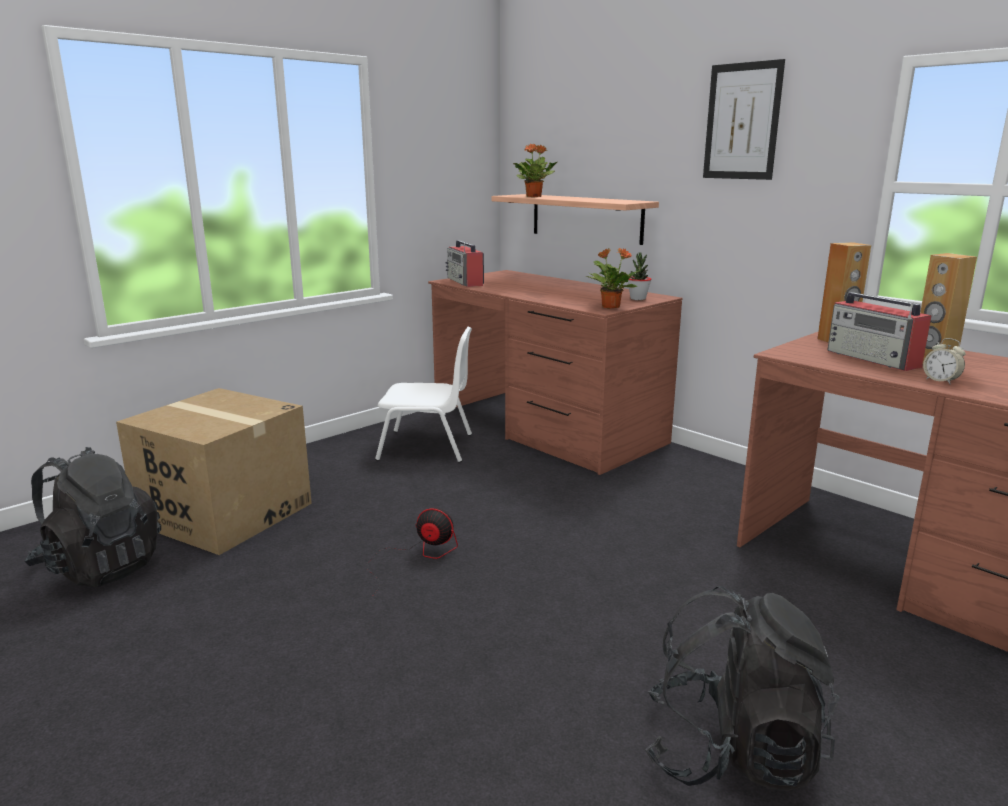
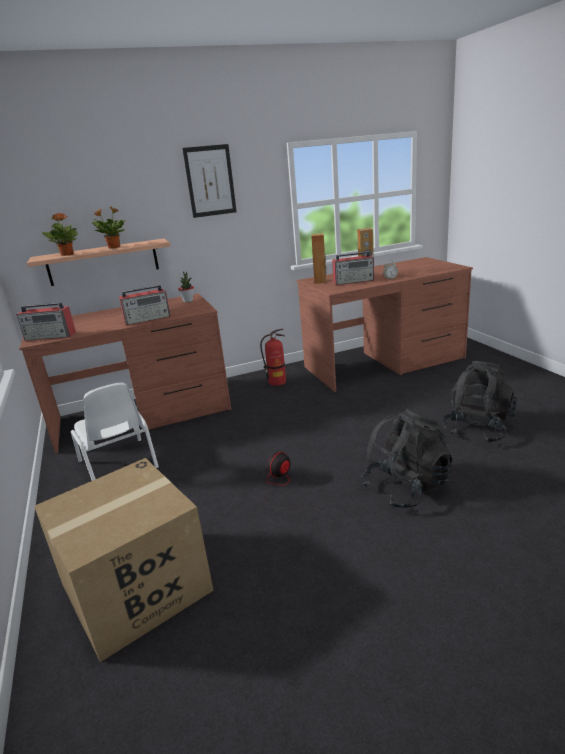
camera: 65 degrees left, 5 degrees up
(100, 566) = (176, 683): black backpack -> black backpack (406, 487)
(427, 447) = (119, 465): white chair -> white chair turned 120 degrees clockwise
(545, 297) = (148, 319): none -> radio
(610, 307) = (199, 308): potted plant -> potted plant (113, 247)
(720, 489) = (277, 382): none -> fire extinguisher

